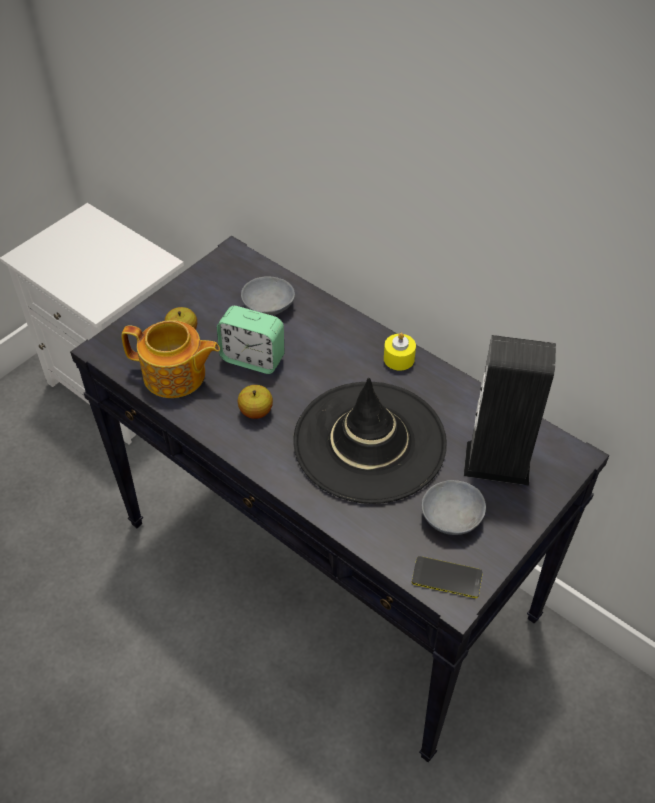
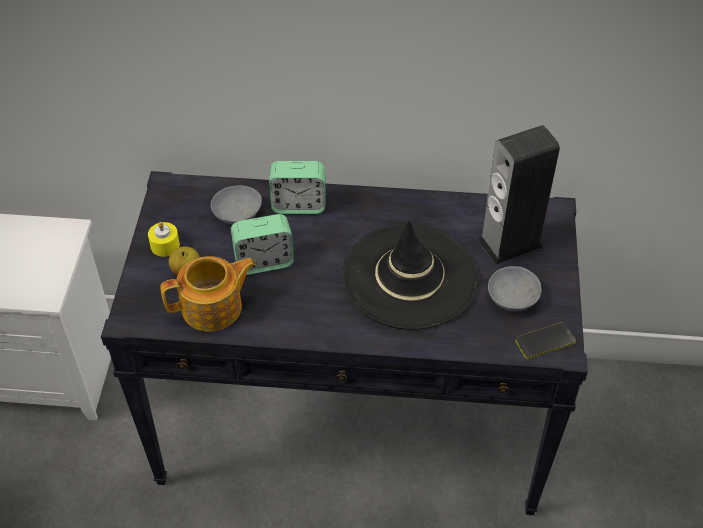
camera: 35 degrees left, 0 degrees up
(256, 412) = (305, 301): apple -> none
(327, 324) = (298, 205): none -> alarm clock
(399, 359) = (376, 204): yellow candle -> yellow candle (165, 245)

